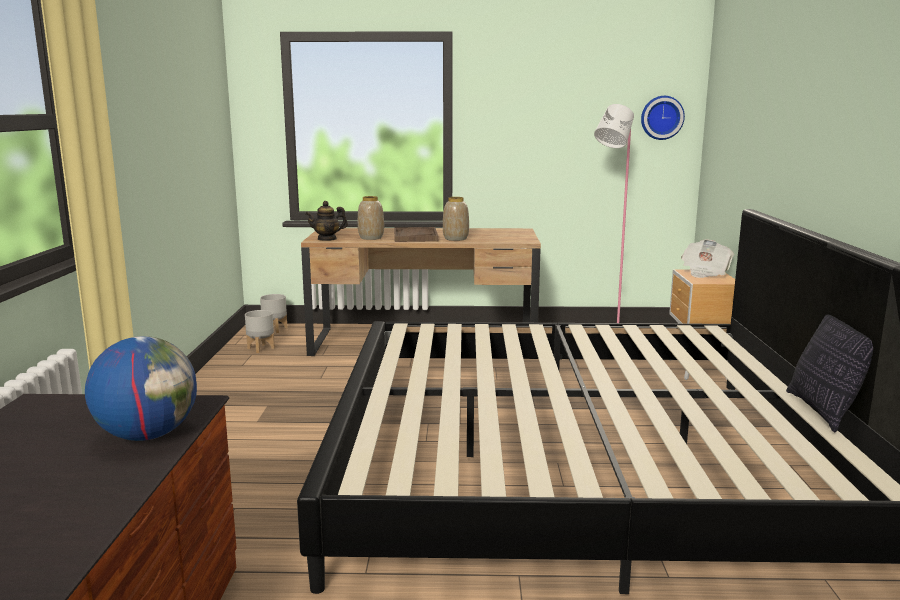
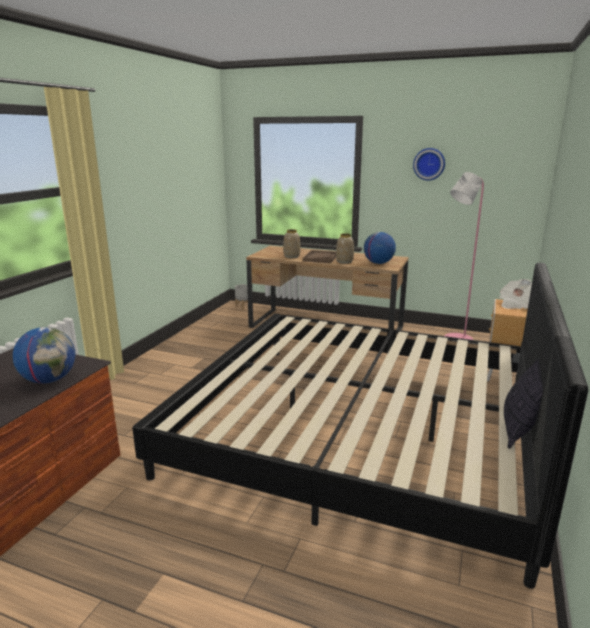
camera: 20 degrees right, 5 degrees up
(261, 348) = (226, 318): grey planter -> none
(327, 239) = (264, 255): teapot -> none
(503, 237) = (378, 263): none -> globe
(661, 117) = (515, 180): wall clock -> wall clock (429, 164)

